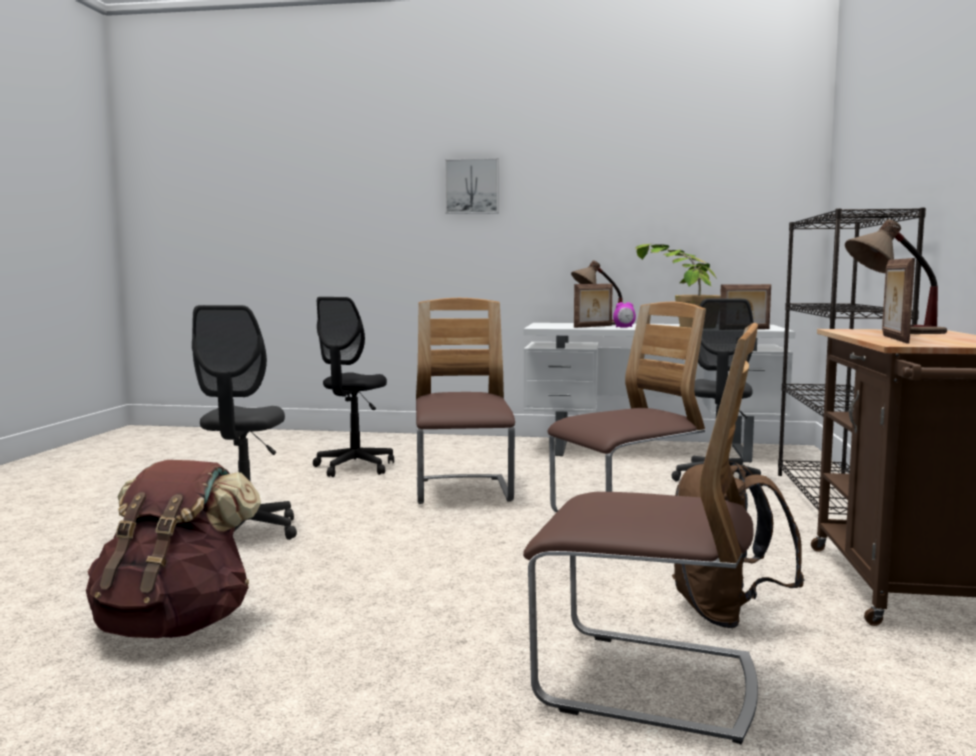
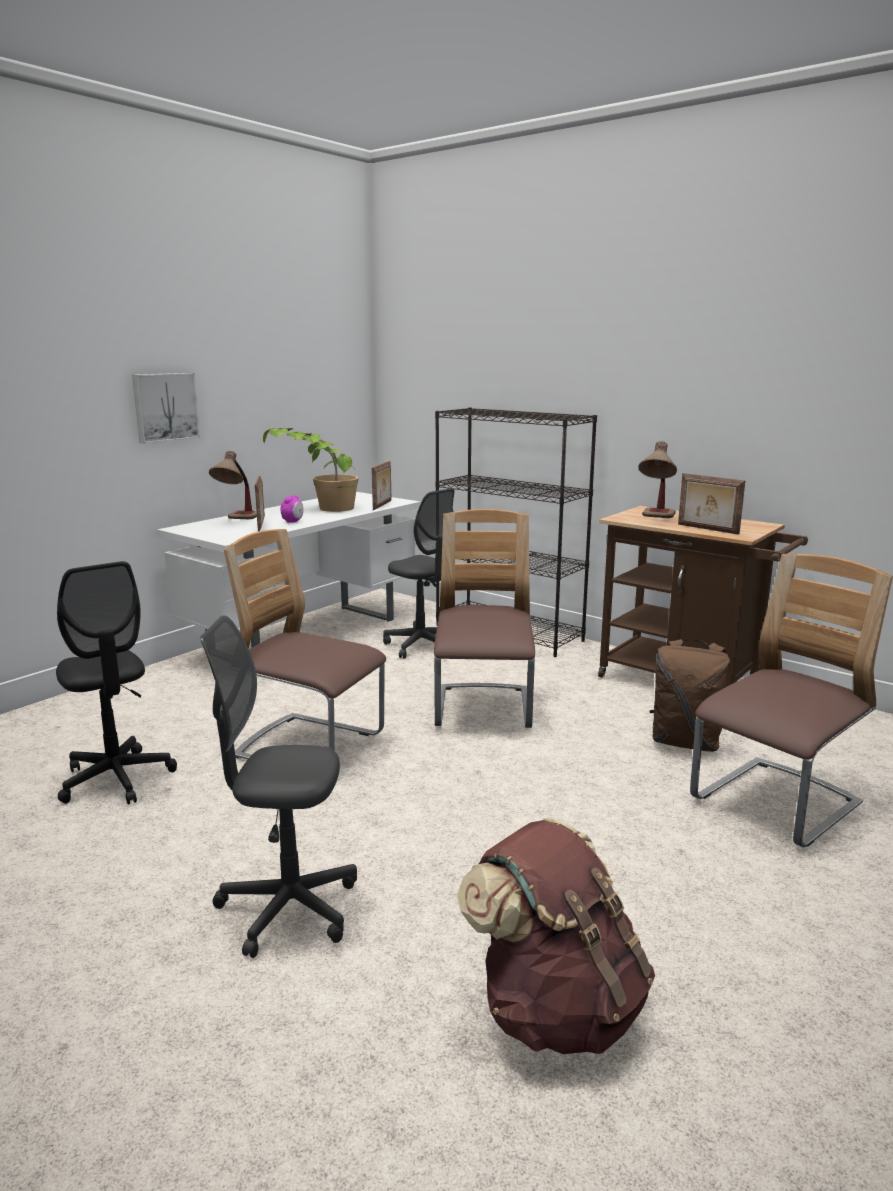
camera: 60 degrees left, 10 degrees up
(245, 533) = (288, 908): grey office chair -> grey office chair turned 150 degrees clockwise
(472, 186) = (57, 362): picture -> picture (165, 407)

